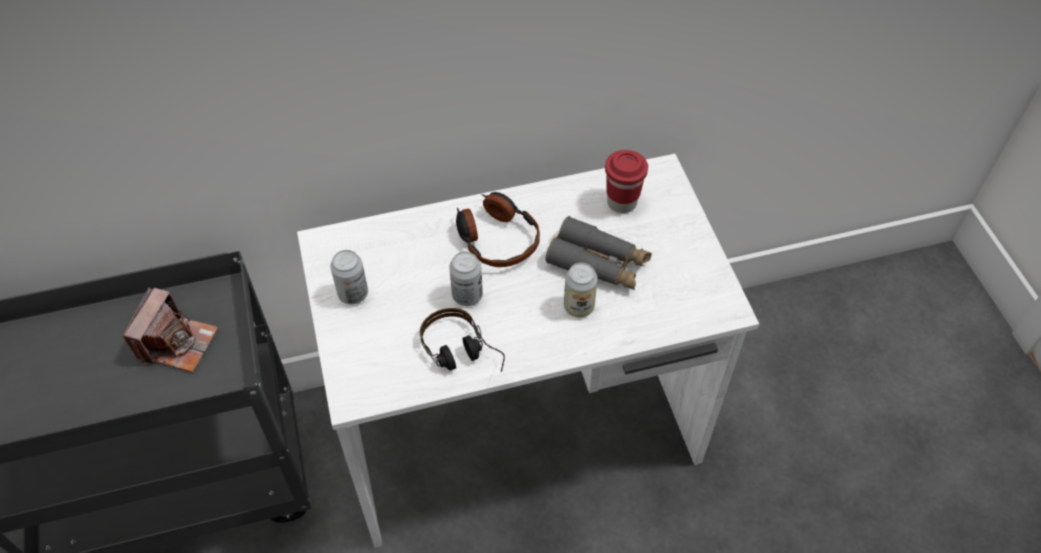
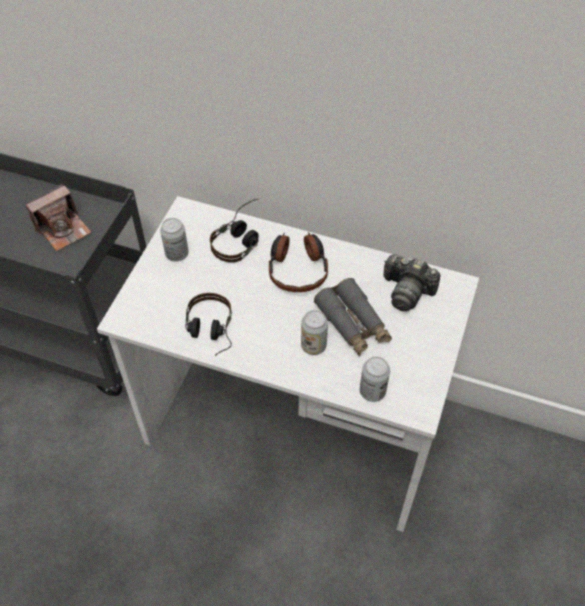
camera: 35 degrees right, 0 degrees up
(410, 239) = (241, 238): none -> headphones
(467, 295) = (246, 295): can -> can (372, 391)
(622, 202) = (407, 291): red cup -> camera

